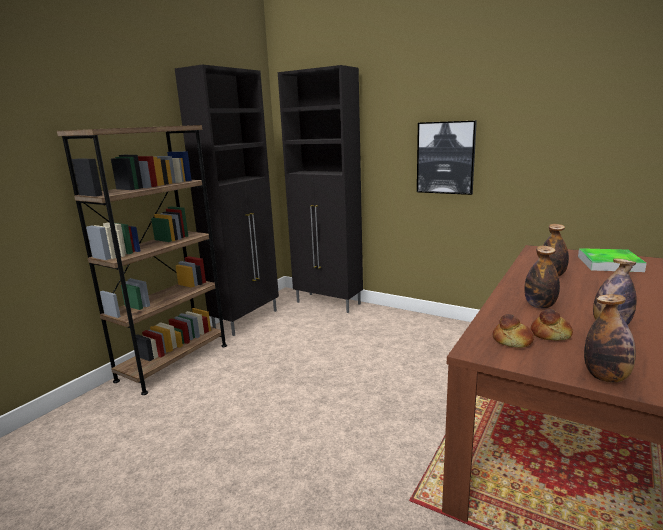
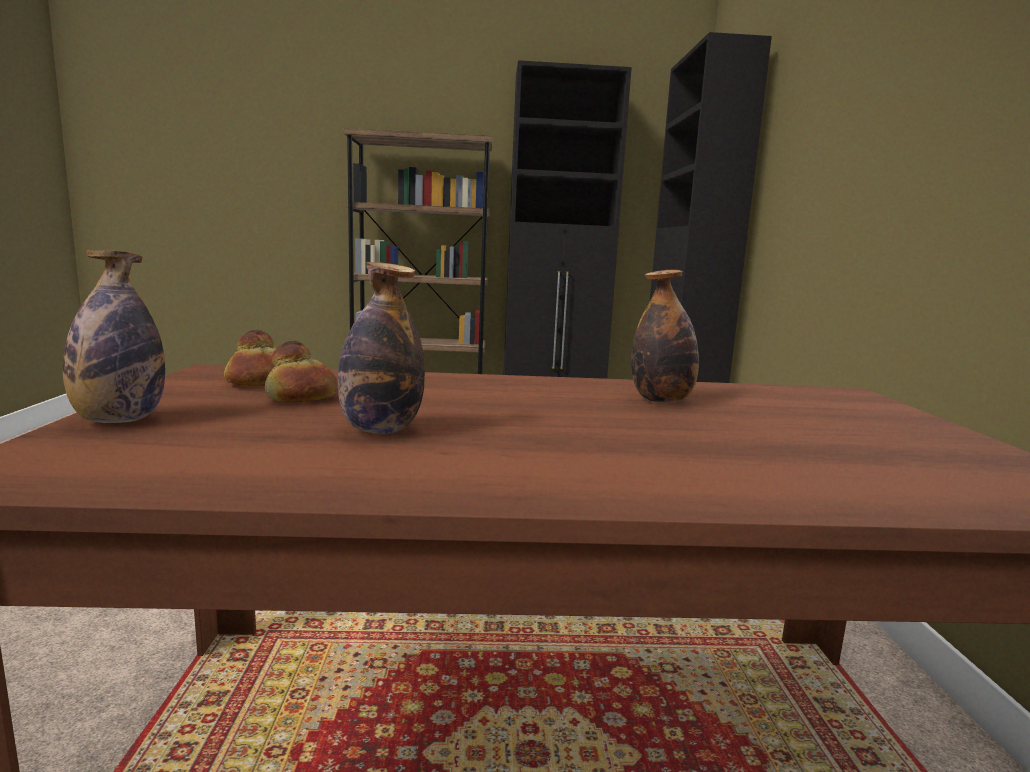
camera: 55 degrees right, 5 degrees down
(445, 158) = (844, 190): picture -> none
(539, 306) = (448, 393): bottle -> none
(609, 264) = (885, 442): tray -> none

